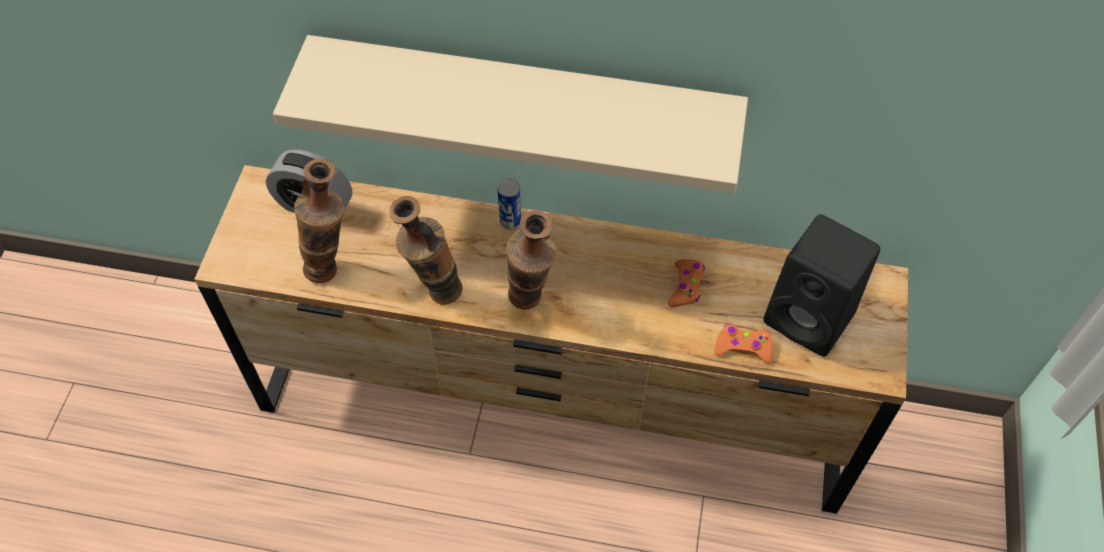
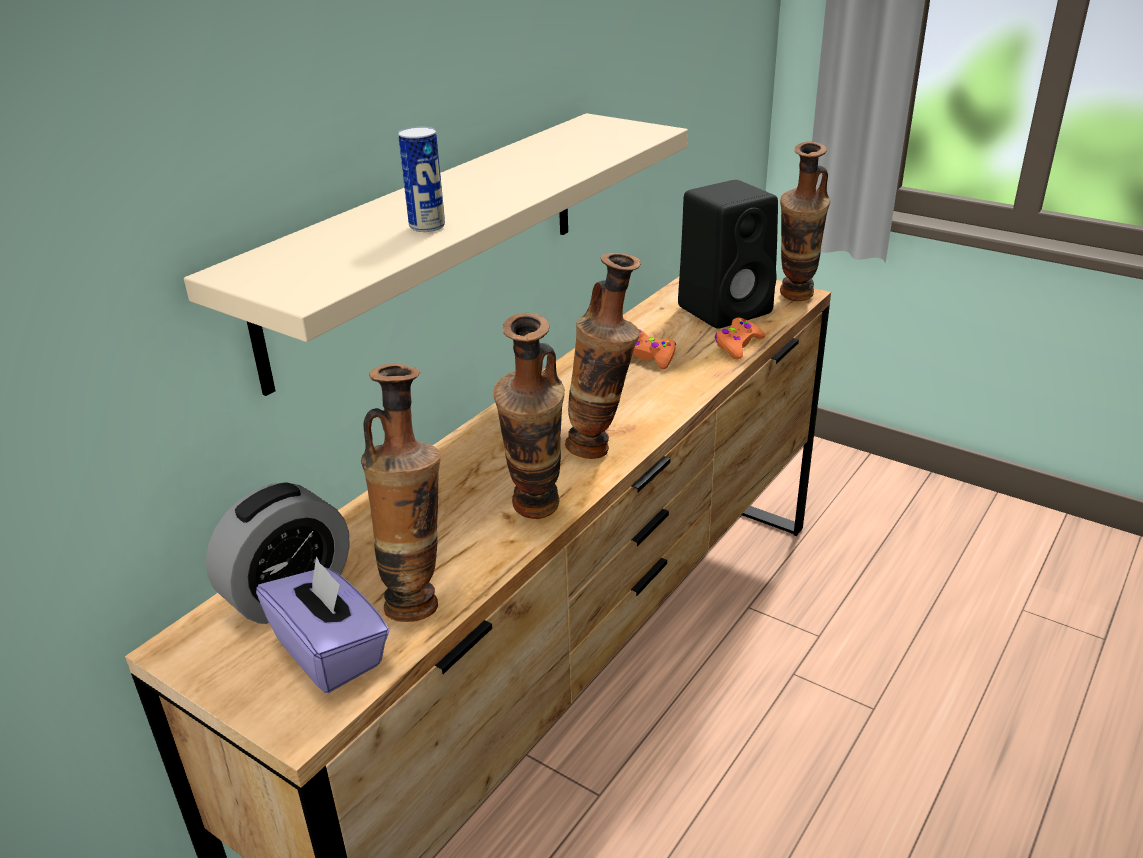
camera: 65 degrees left, 25 degrees down
(275, 250) = (331, 652): none -> purple tissue box
(510, 221) = (472, 437): can -> can (427, 226)
(866, 370) = (795, 299): none -> vase

